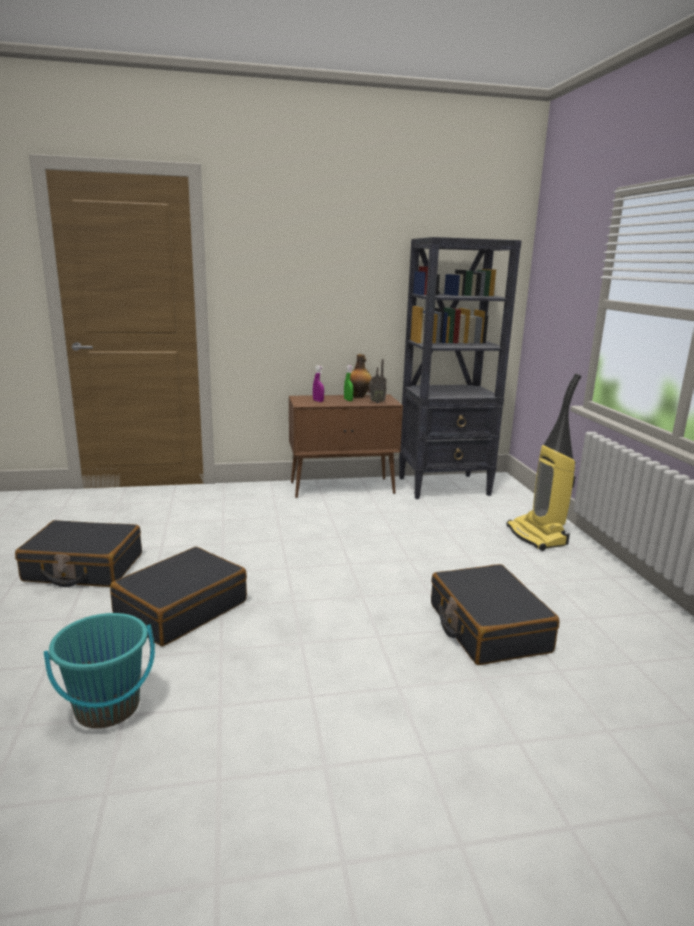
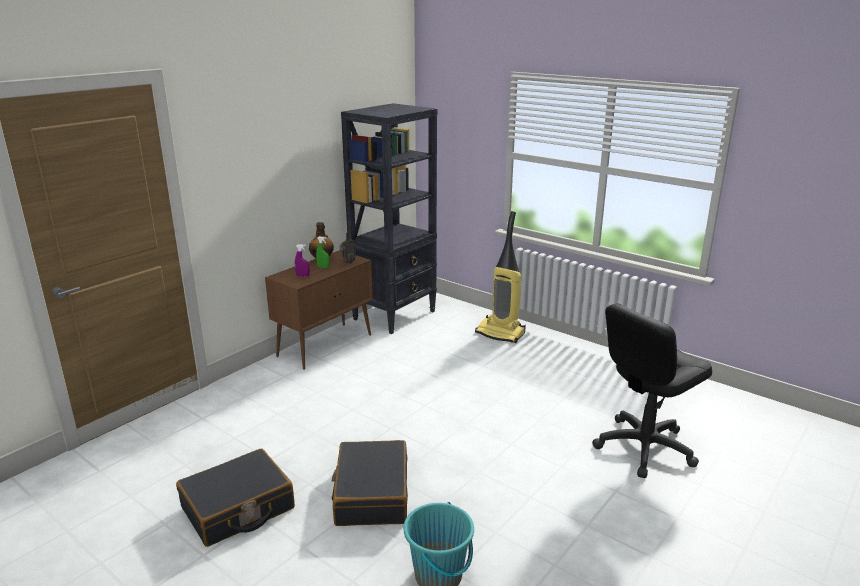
camera: 40 degrees left, 5 degrees up
(487, 628) = (554, 408): black suitcase -> none
(549, 729) = (644, 447): none -> black office chair

